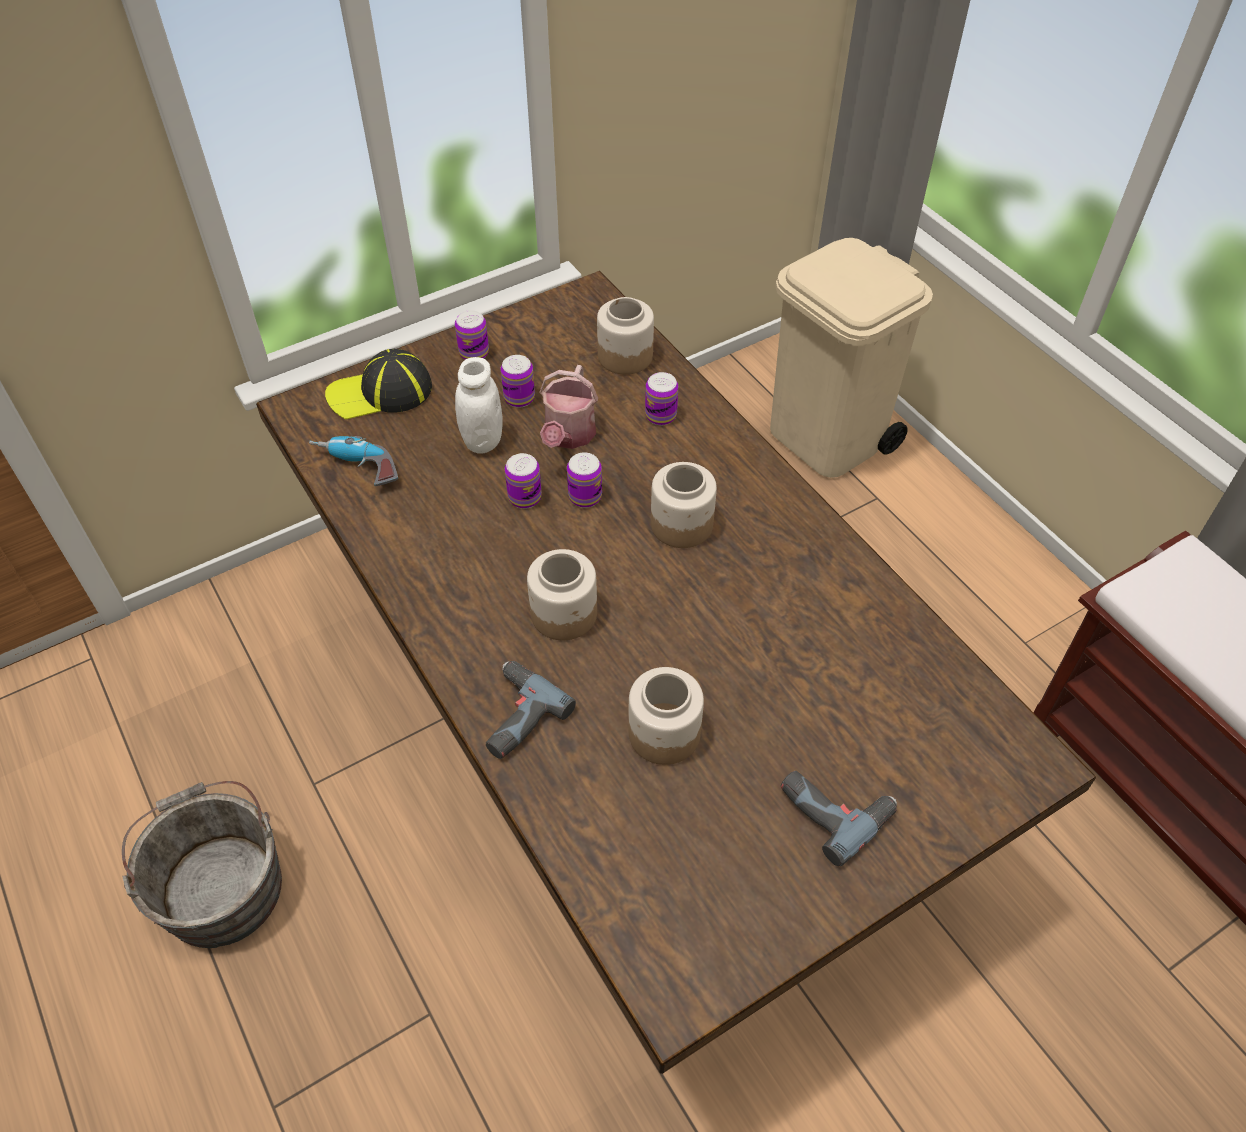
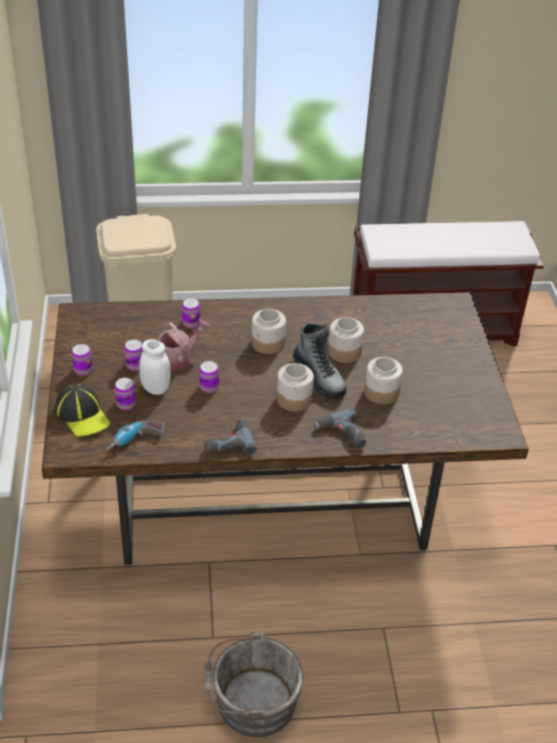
camera: 65 degrees left, 10 degrees down
(381, 393) = (82, 415): cap -> cap turned 45 degrees counterclockwise
(568, 436) = (178, 358): watering can -> watering can turned 75 degrees counterclockwise
(585, 496) = (225, 367): can -> can (126, 404)
(624, 356) = (137, 319): jar -> jar (344, 352)
(645, 626) = (320, 377): none -> boot
(834, 808) = (446, 360): power drill -> power drill (228, 441)

